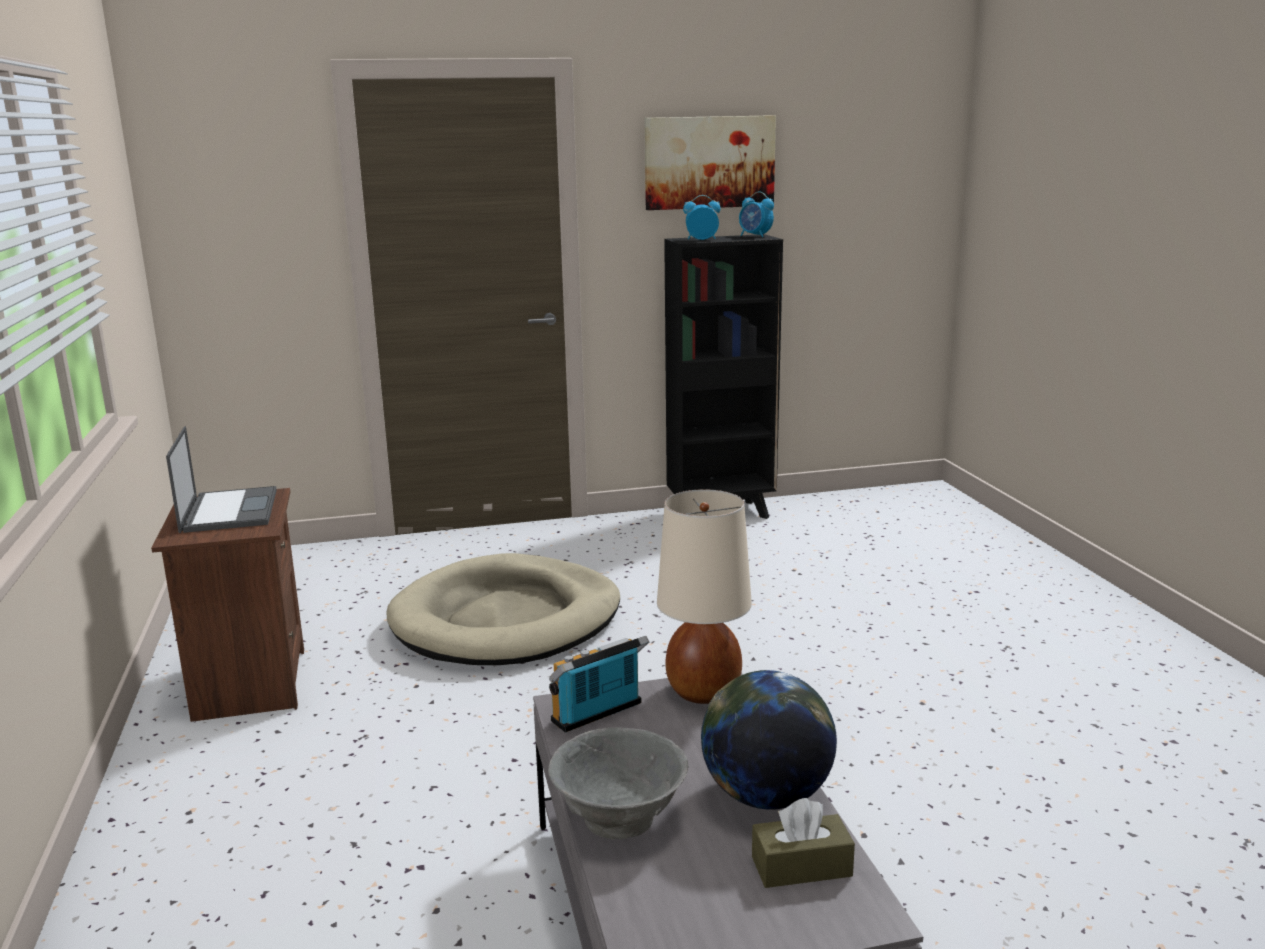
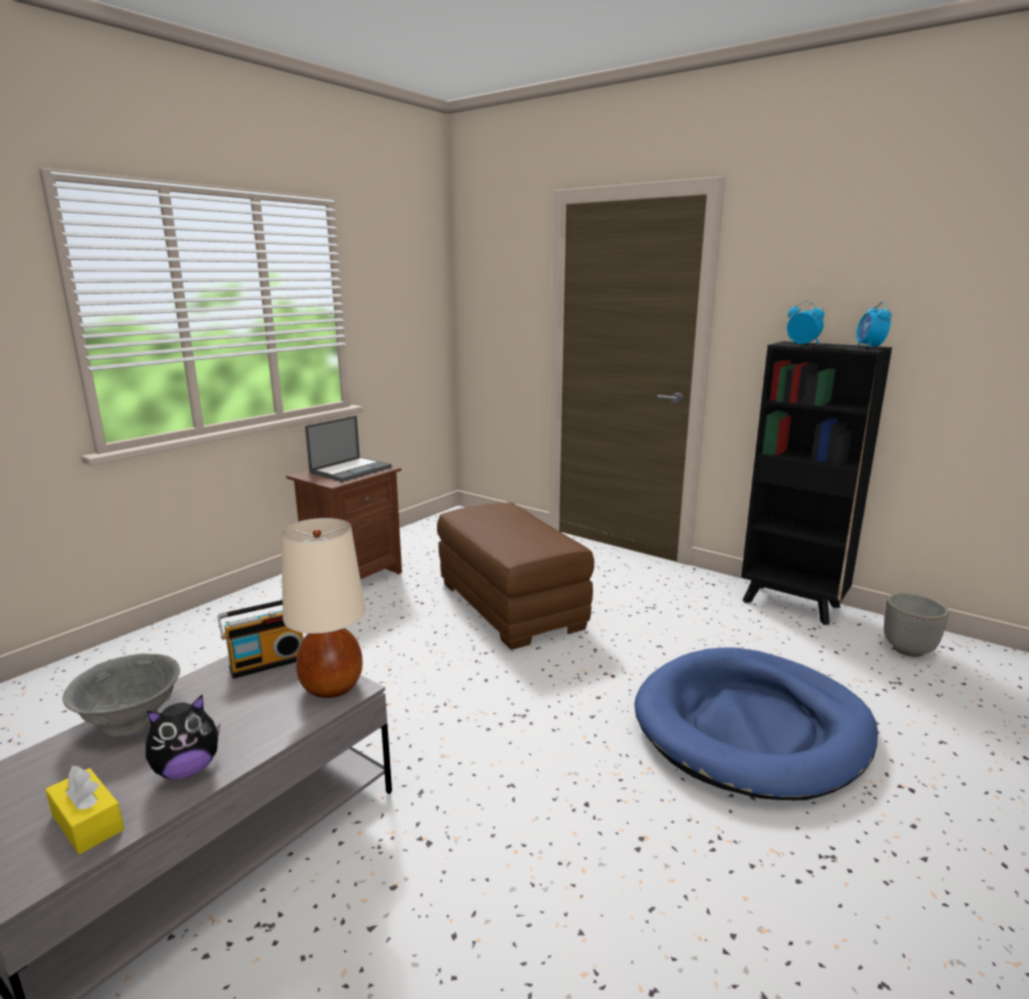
camera: 50 degrees right, 0 degrees up
(507, 619) = (511, 605): beige dog bed -> brown ottoman
(599, 714) = (267, 662): radio -> radio turned 135 degrees clockwise
(709, 162) = (843, 271): picture -> none
(766, 797) = (187, 769): globe -> plush toy
(801, 866) = (87, 822): brown tissue box -> yellow tissue box
(839, 512) = (909, 650): none -> planter
(852, 606) = (751, 727): none -> blue dog bed

